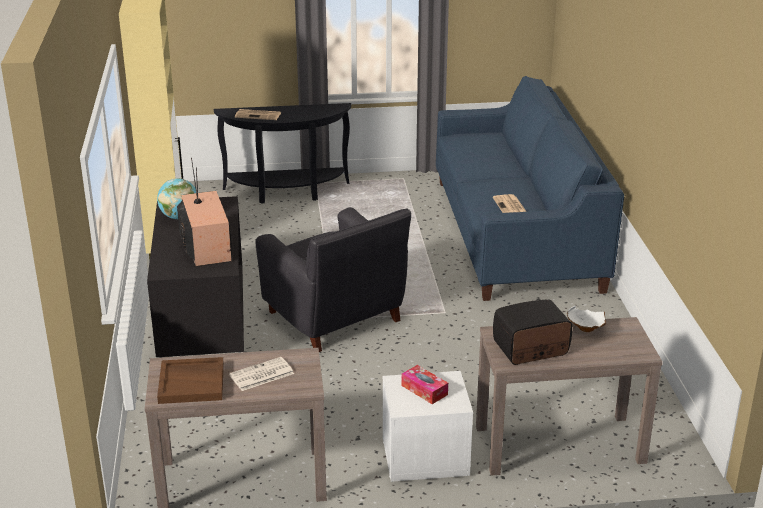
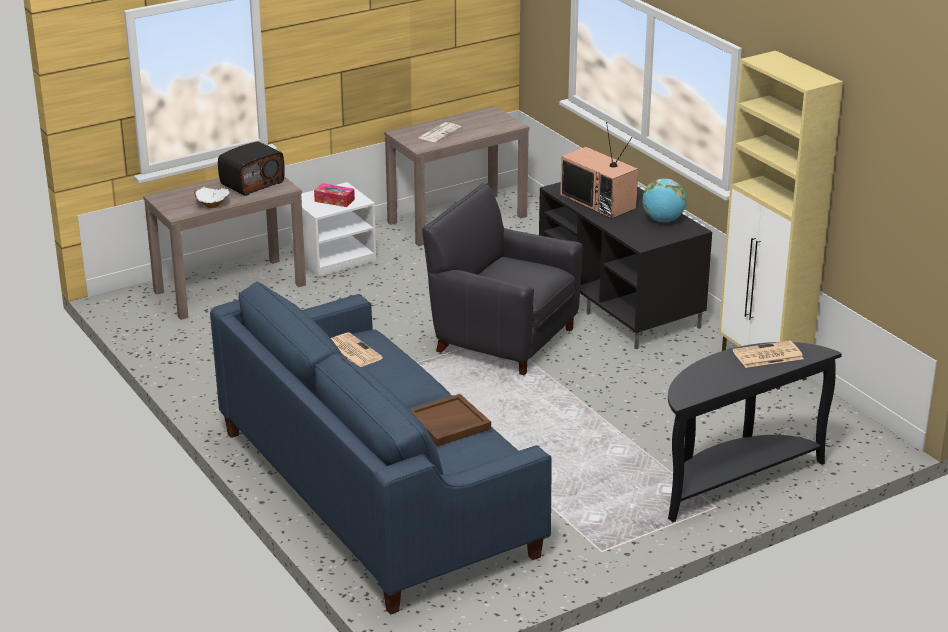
camera: 155 degrees right, 0 degrees up
(192, 383) = (481, 121): brown tray -> brown tray (448, 423)

